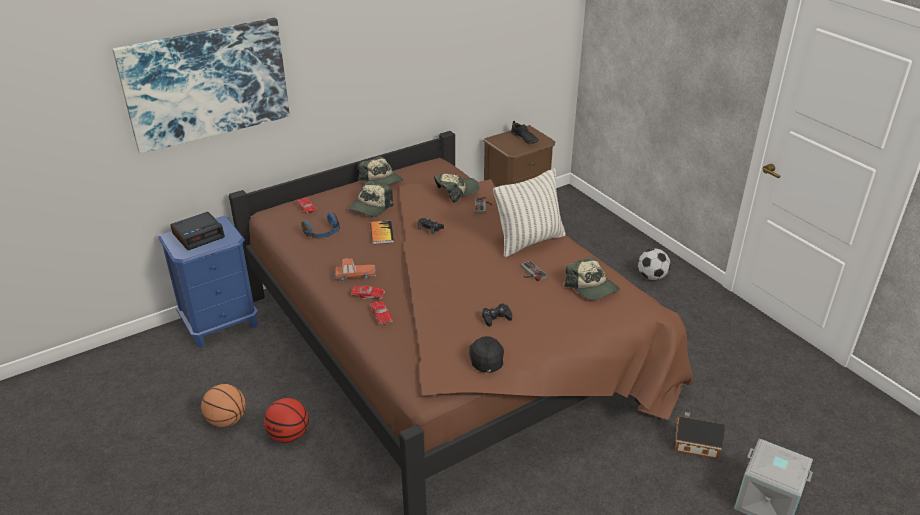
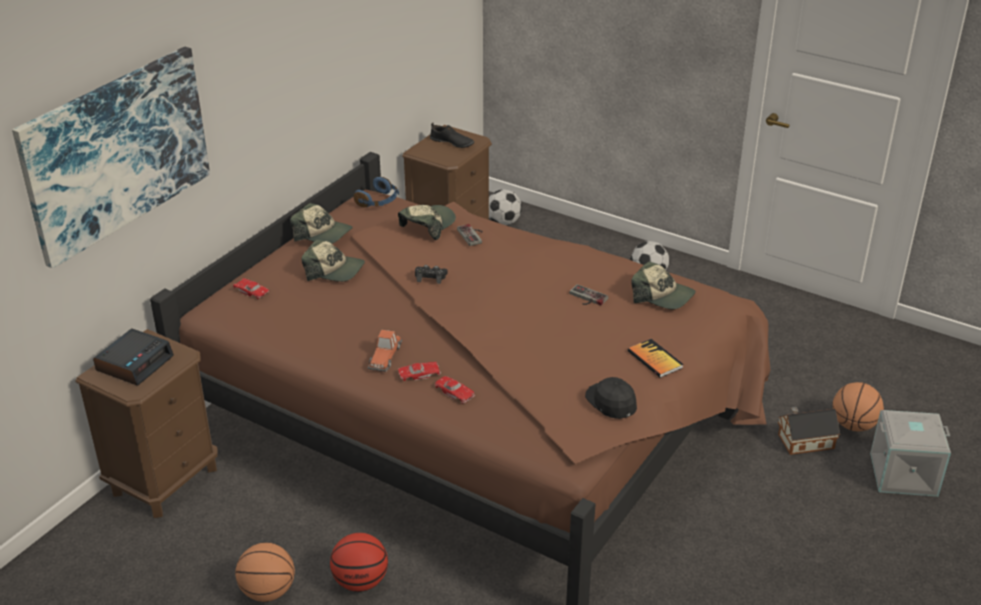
camera: 25 degrees left, 0 degrees up
(220, 324) = (164, 480): blue nightstand -> brown nightstand
(323, 233) = (301, 317): blue headphones -> blue headphones (378, 201)
(355, 275) = (384, 356): toy car -> toy car turned 135 degrees clockwise
(370, 207) = (334, 270): cap -> cap turned 75 degrees counterclockwise
(381, 233) = (375, 298): book -> book (655, 359)
(496, 318) = (588, 357): black game controller -> none
(529, 241) = (557, 263): pillow -> none
(567, 210) = (503, 222): none -> football
(748, 445) = (853, 425): none -> basketball

